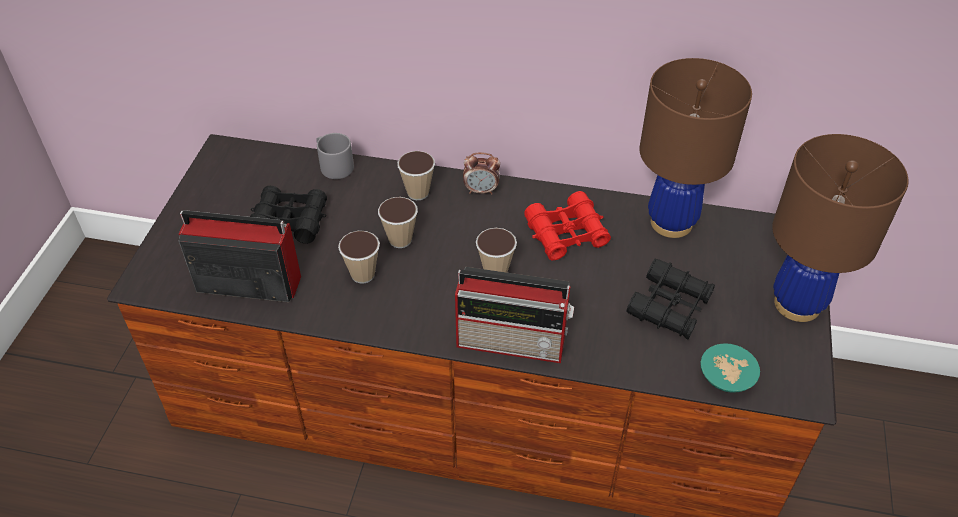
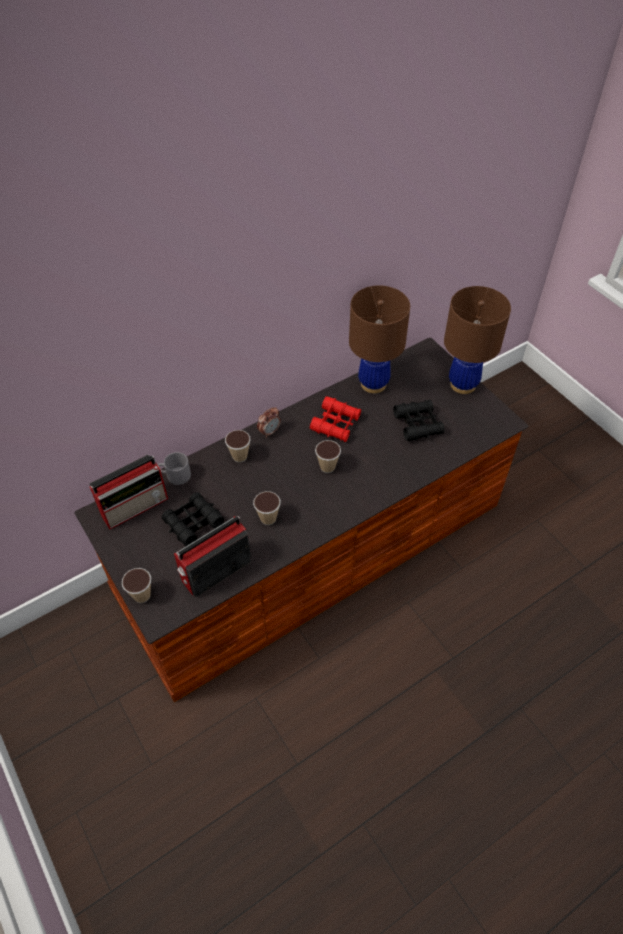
camera: 45 degrees left, 5 degrees up
(400, 240) = (263, 487): cup -> cup (142, 595)
(513, 342) = (376, 493): radio -> radio (136, 506)
(726, 379) = (474, 439): turquoise bowl -> none

